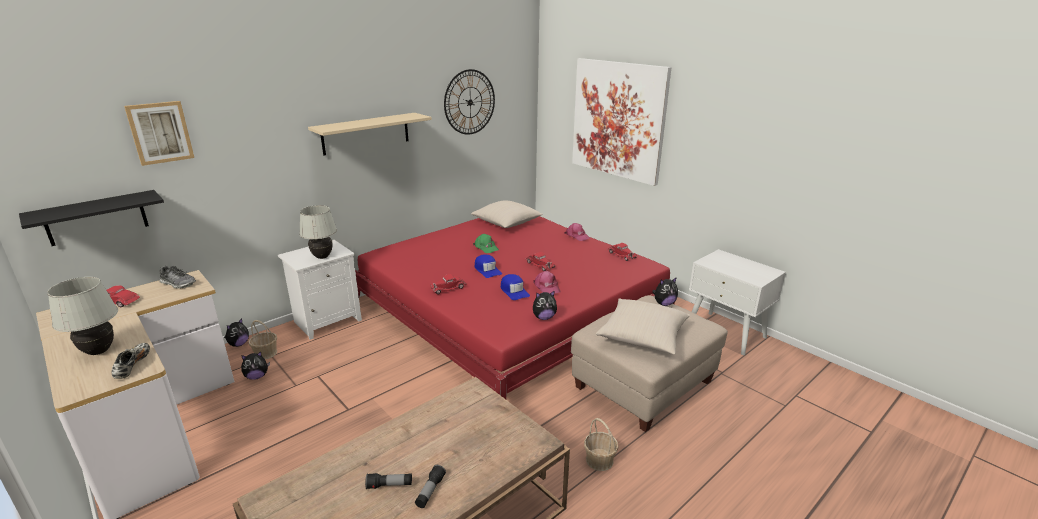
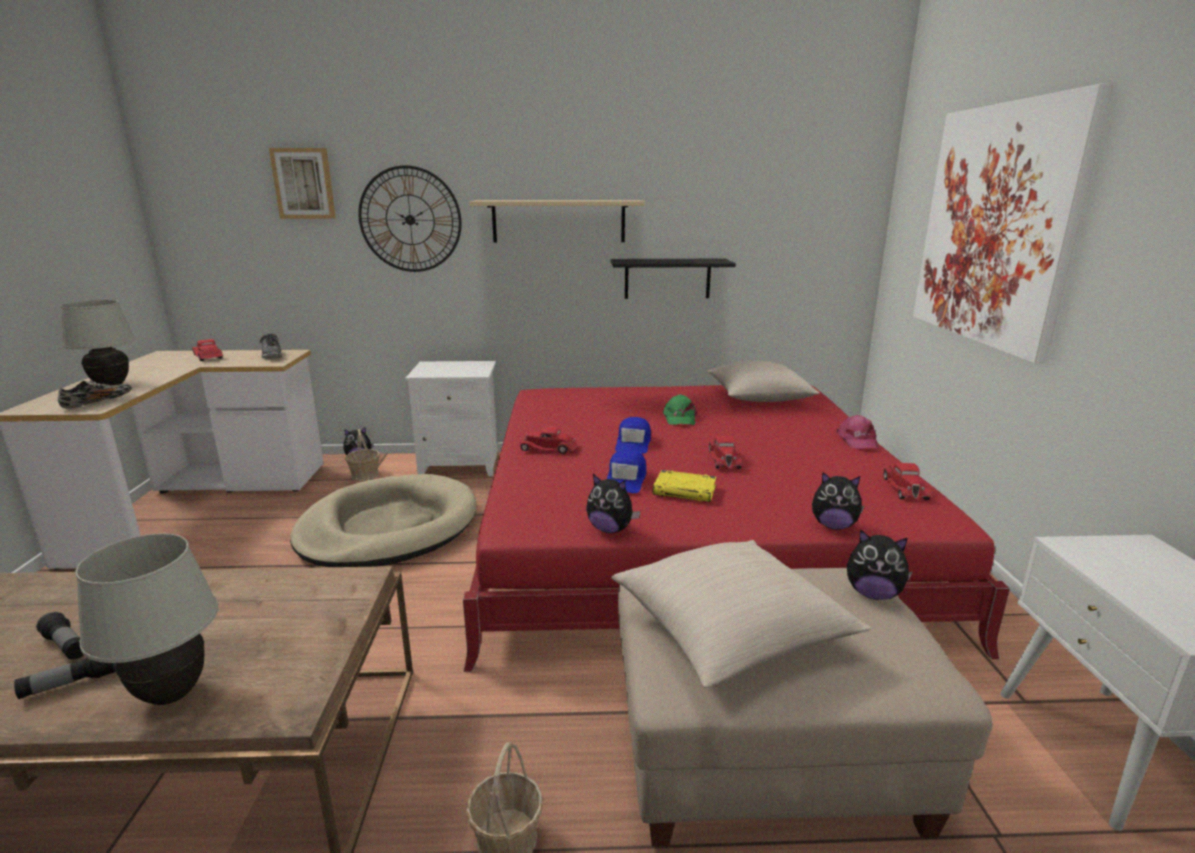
camera: 40 degrees right, 5 degrees down
(96, 218) = (235, 270): black shelf -> black shelf (667, 278)
(257, 376) = (325, 494): plush toy -> plush toy (833, 526)
(322, 257) = (451, 372): white table lamp -> white table lamp (173, 694)
(344, 377) = (388, 528): none -> beige dog bed
(470, 102) = (743, 195): wall clock -> wall clock (410, 220)
(547, 287) = (685, 490): pink cap -> yellow book

